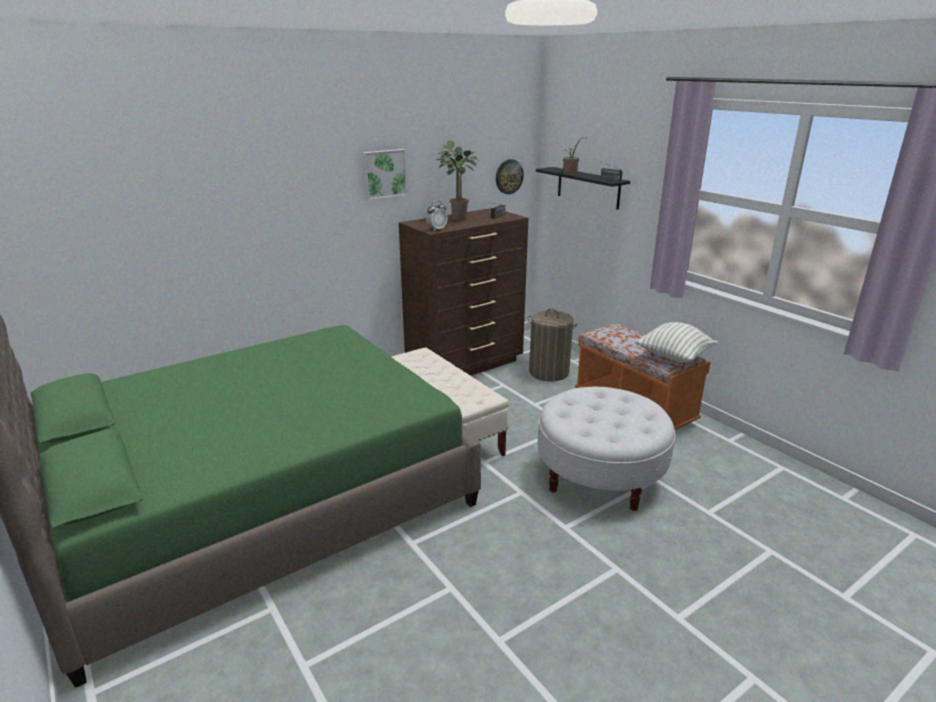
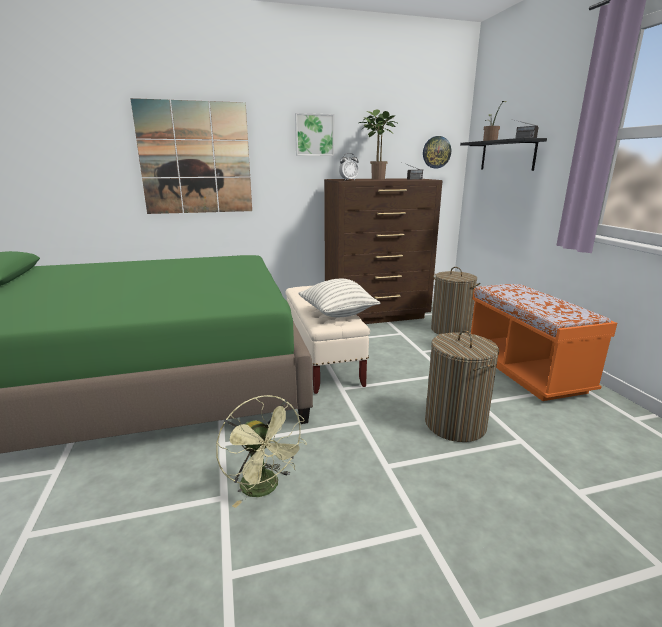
camera: 20 degrees right, 5 degrees down
(253, 218) = (195, 158): none -> picture
(480, 571) = (265, 488): none -> green fan
(599, 476) = (454, 424): white ottoman -> laundry basket
(673, 357) = (569, 312): pillow -> pillow (337, 314)

